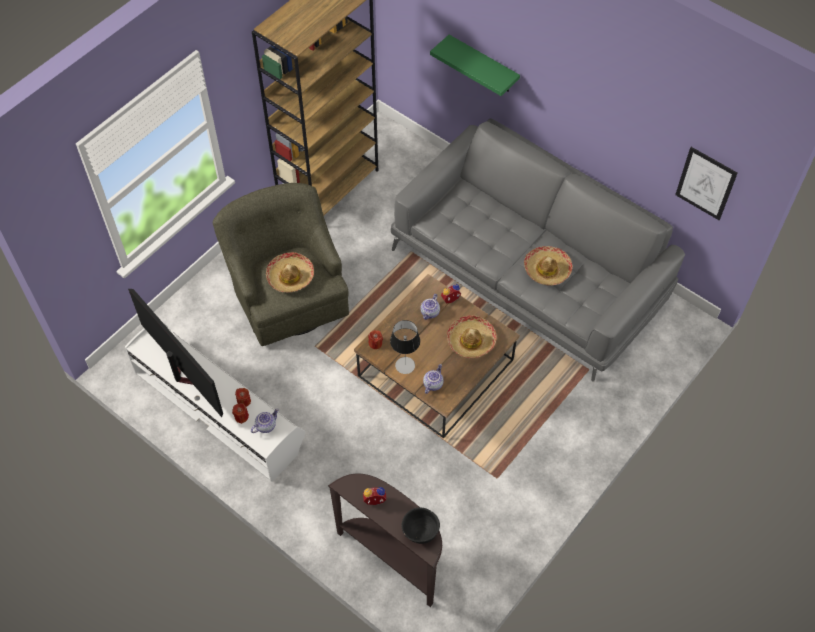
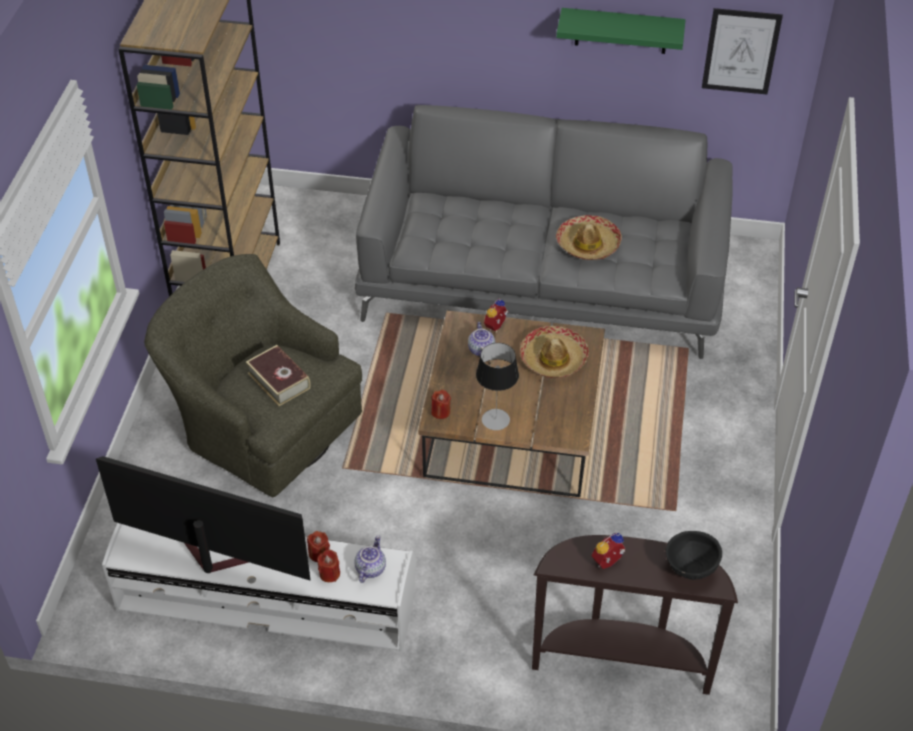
camera: 30 degrees left, 10 degrees down
(290, 276) = (279, 381): hat -> book
(432, 384) = (544, 424): teapot -> none
(483, 65) = (393, 31): green shelf -> green shelf (621, 31)

